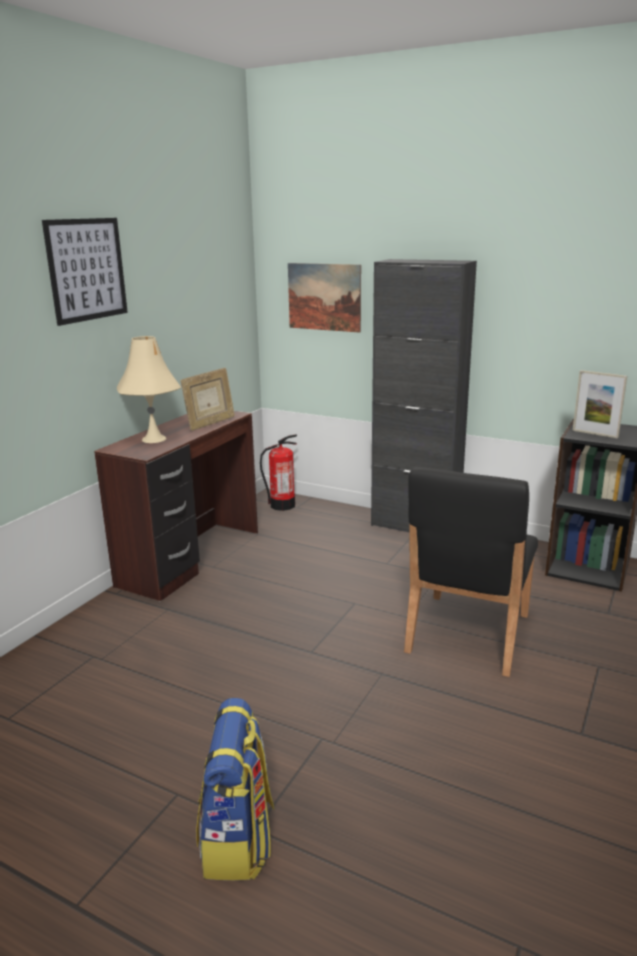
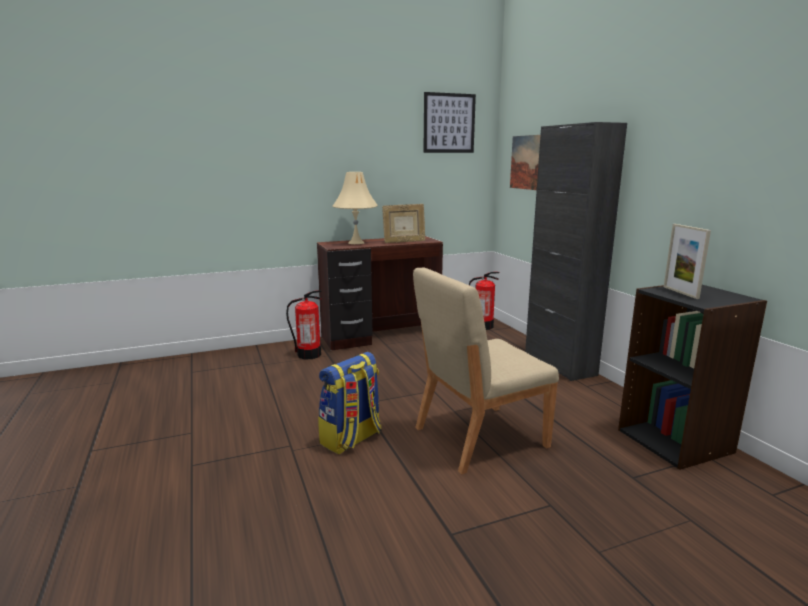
camera: 40 degrees right, 5 degrees down
(87, 270) = (327, 125): picture -> picture (449, 123)
(141, 619) = (308, 355): none -> fire extinguisher
(238, 840) = (177, 465): backpack -> backpack (351, 439)
(467, 634) = (478, 437): black chair -> beige chair

